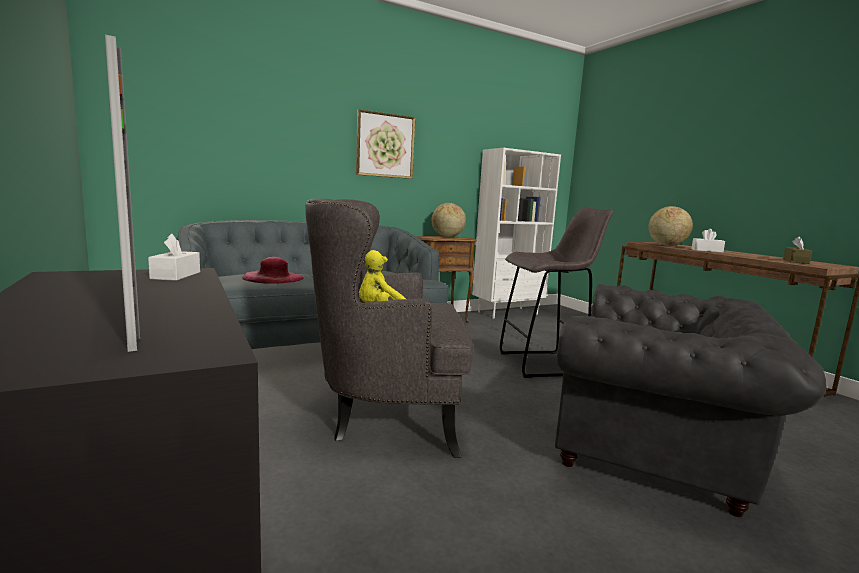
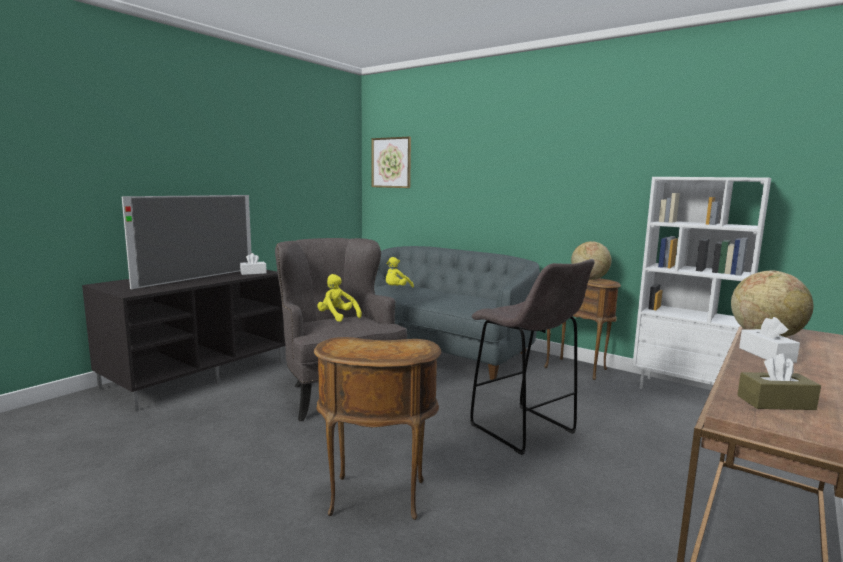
camera: 65 degrees right, 0 degrees up
(273, 277) = (396, 289): pink hat -> yellow plush toy
(385, 145) = (539, 183): picture -> picture (391, 162)
(658, 448) = (376, 499): grey armchair -> brown side table

